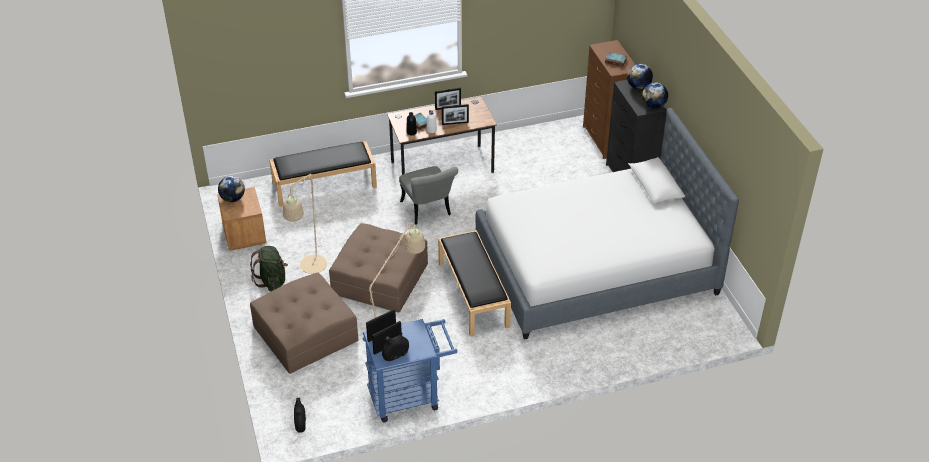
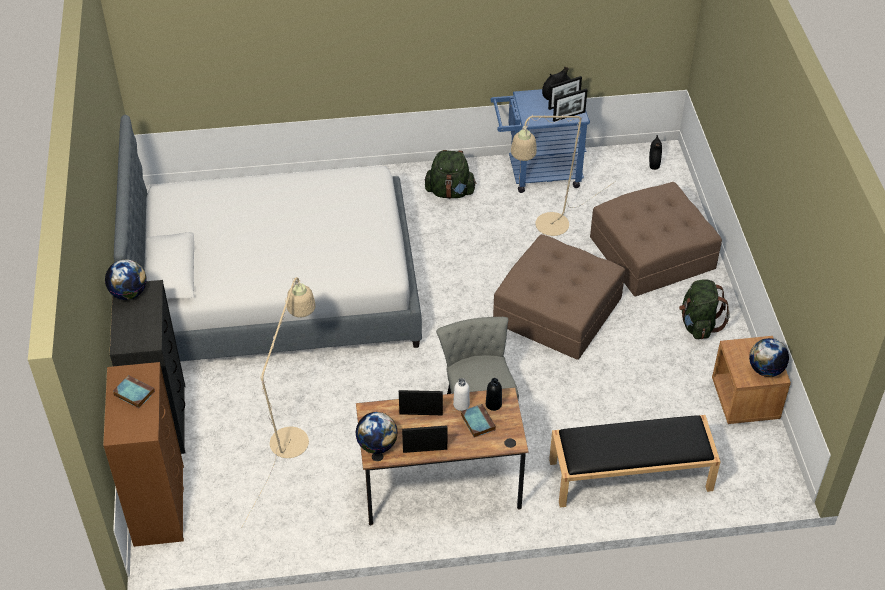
camera: 170 degrees left, 5 degrees up
(311, 269) = (647, 335): beige floor lamp -> beige floor lamp (293, 434)
(474, 294) = (442, 274): black bench -> none
(485, 366) = (450, 192): none -> green backpack
(638, 87) = (129, 333): globe -> globe (377, 445)

